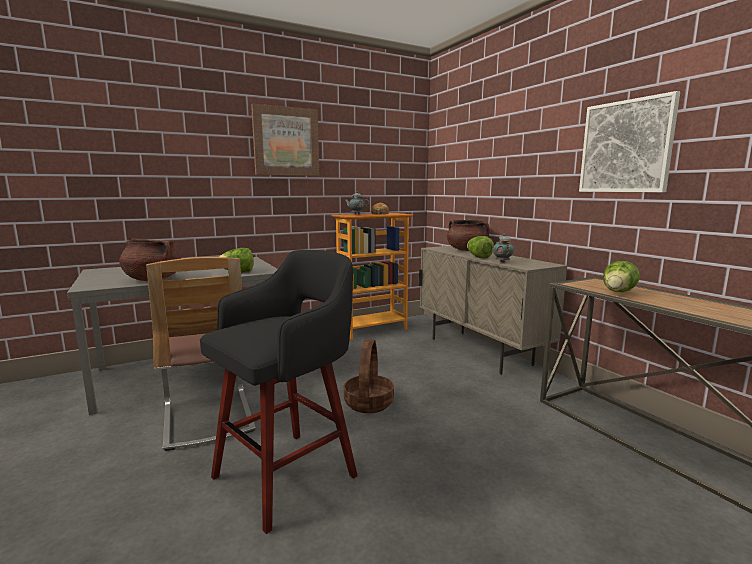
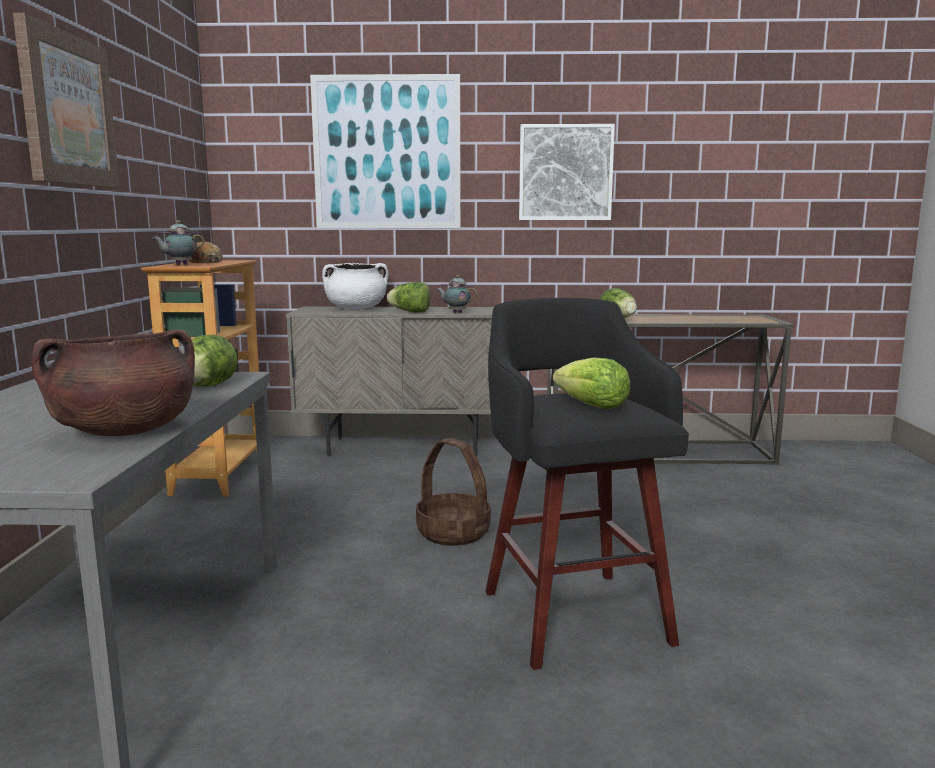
camera: 60 degrees left, 0 degrees up
(208, 417) = (342, 655): chair -> none
(261, 329) = (592, 406): none -> lettuce
(467, 250) = (356, 308): brown cooking pot -> white cooking pot
(502, 143) = (387, 153): none -> picture

